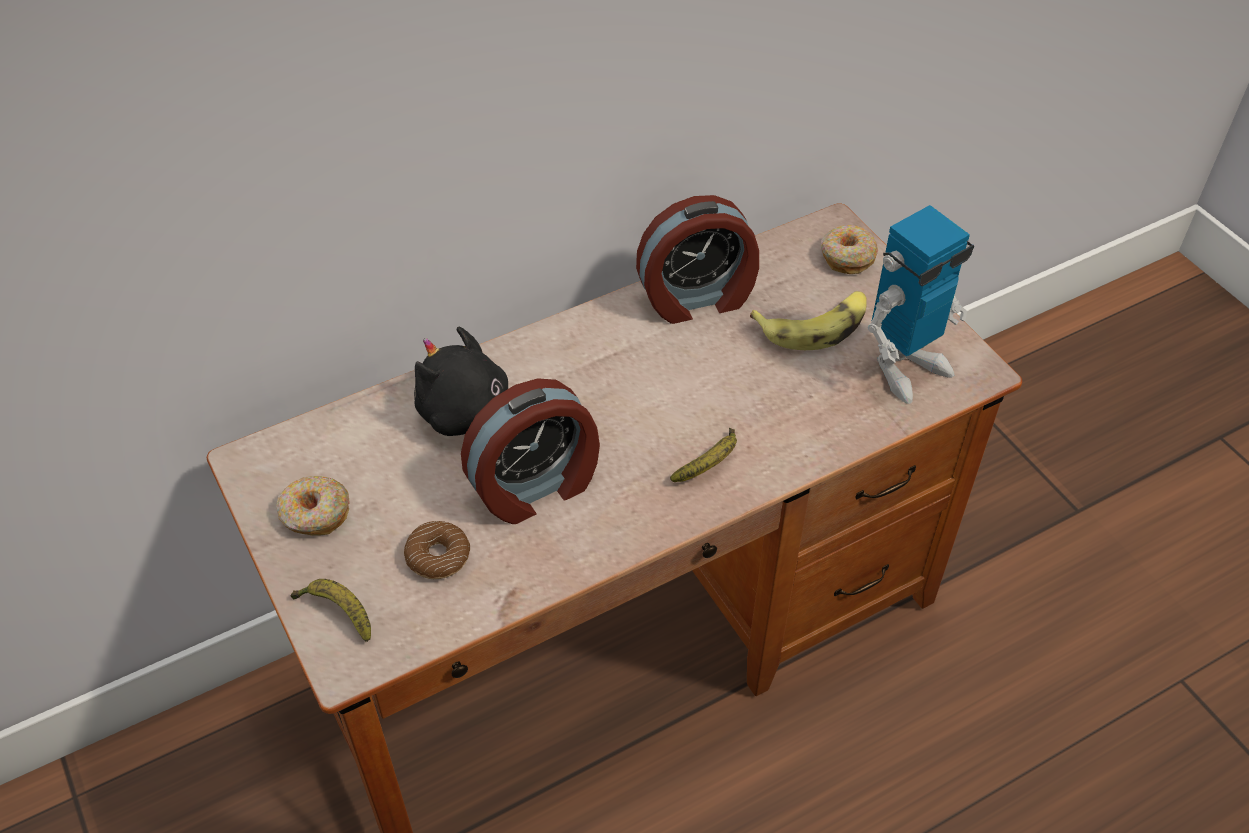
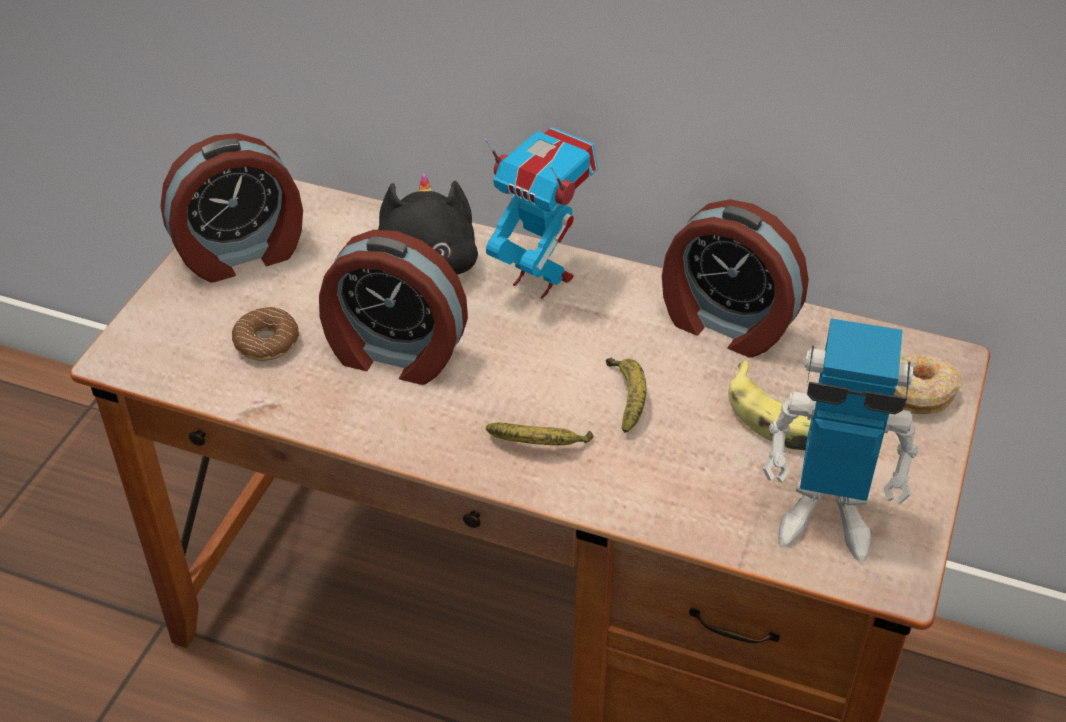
camera: 50 degrees right, 5 degrees down
(315, 514) = (241, 254): donut -> alarm clock
(337, 612) = (162, 323): banana -> banana (627, 398)
(549, 359) = (541, 278): none -> toy robot

